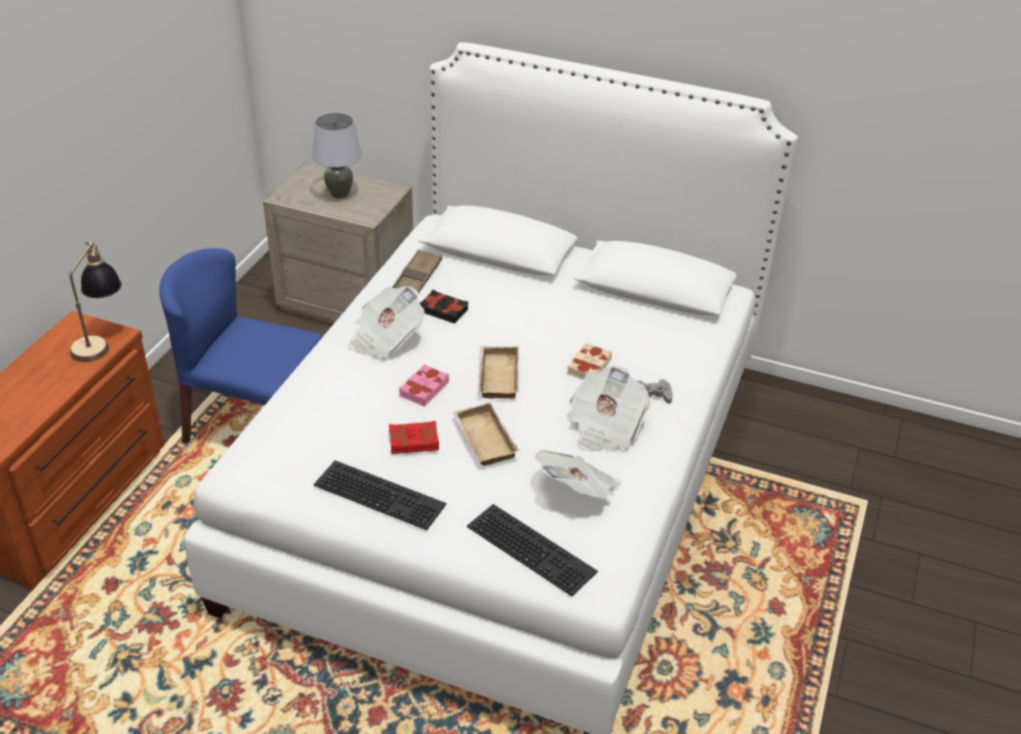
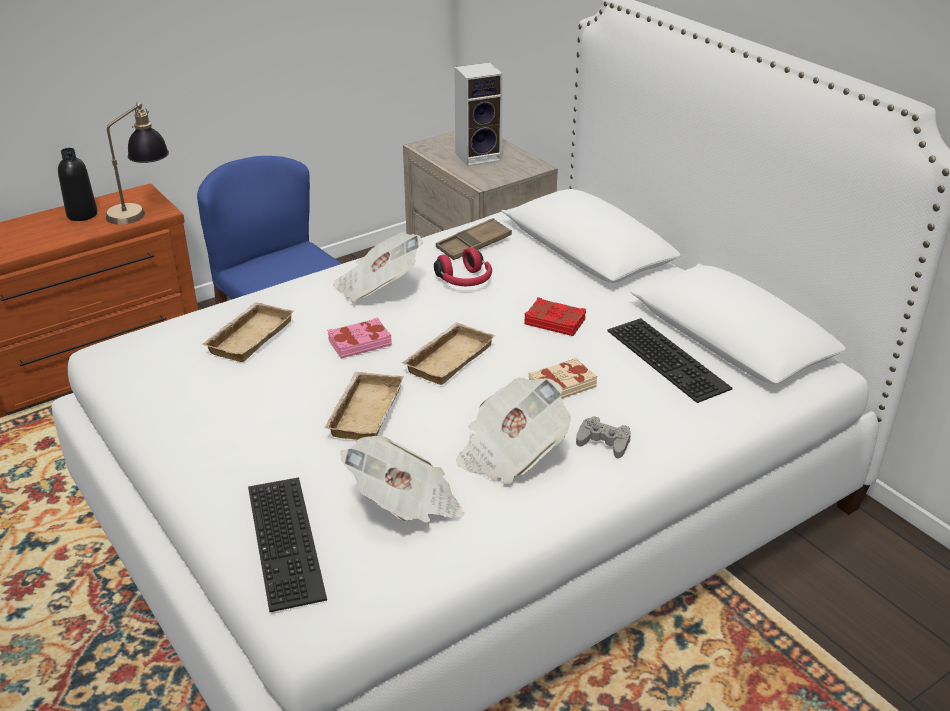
camera: 35 degrees right, 5 degrees down
(46, 363) = (82, 215): none -> black bottle
(336, 416) = (248, 336): none -> beige tray
(339, 194) = (479, 156): grey table lamp -> speaker
(382, 493) = (205, 421): keyboard -> keyboard (670, 359)
(413, 441) = (292, 385): red book -> red book (555, 321)
(443, 310) = (465, 281): black book -> red headphones

